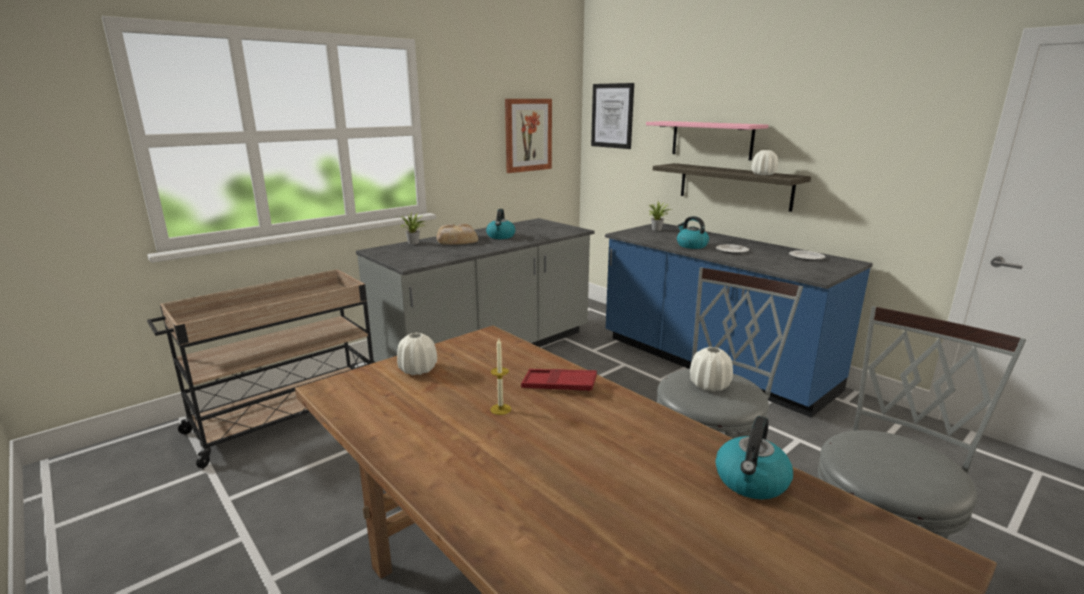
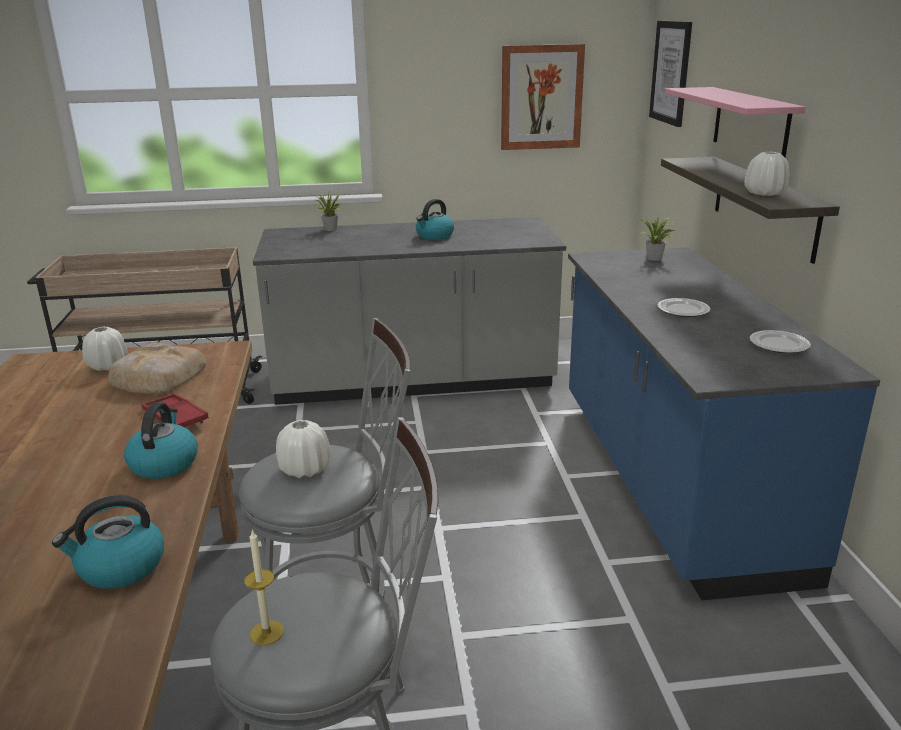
camera: 35 degrees right, 5 degrees up
(457, 240) = (379, 232): bread -> bread (157, 377)
(500, 409) = (90, 422): candle -> candle (267, 632)
(691, 245) = (642, 291): kettle -> kettle (164, 463)

